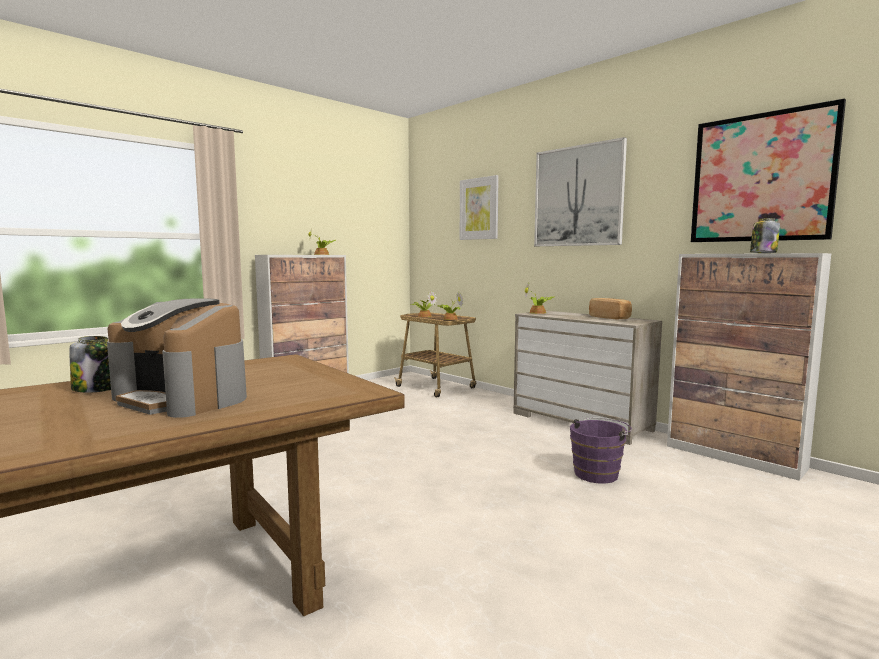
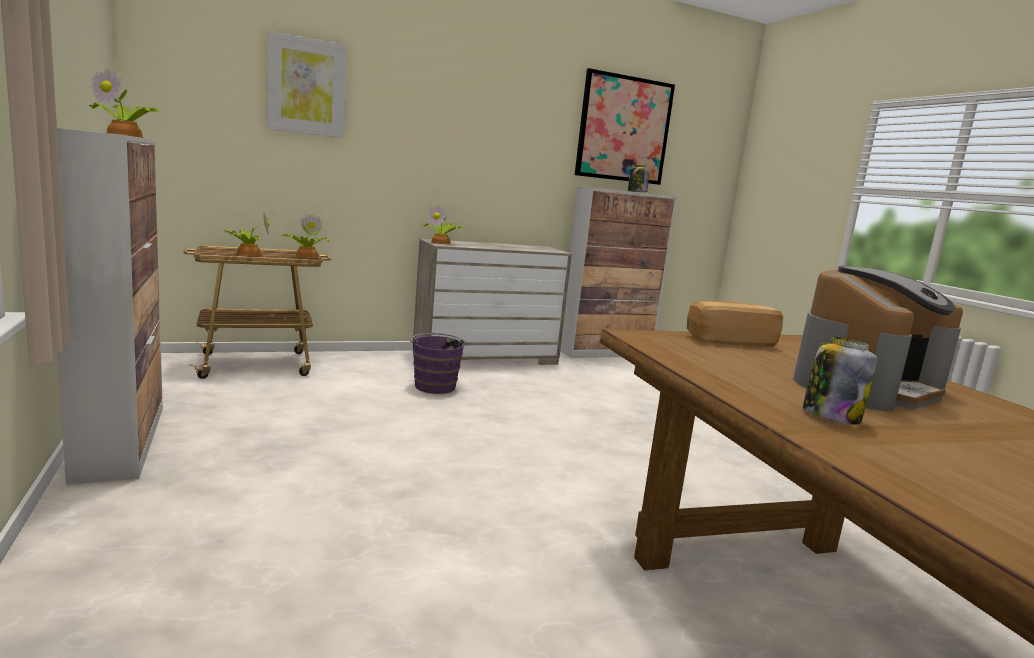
camera: 70 degrees left, 5 degrees up
(578, 196) = (466, 106): picture -> none
(598, 473) = (609, 390): purple bucket -> purple bucket (434, 385)
(610, 317) = (513, 245): bread -> bread (729, 340)

